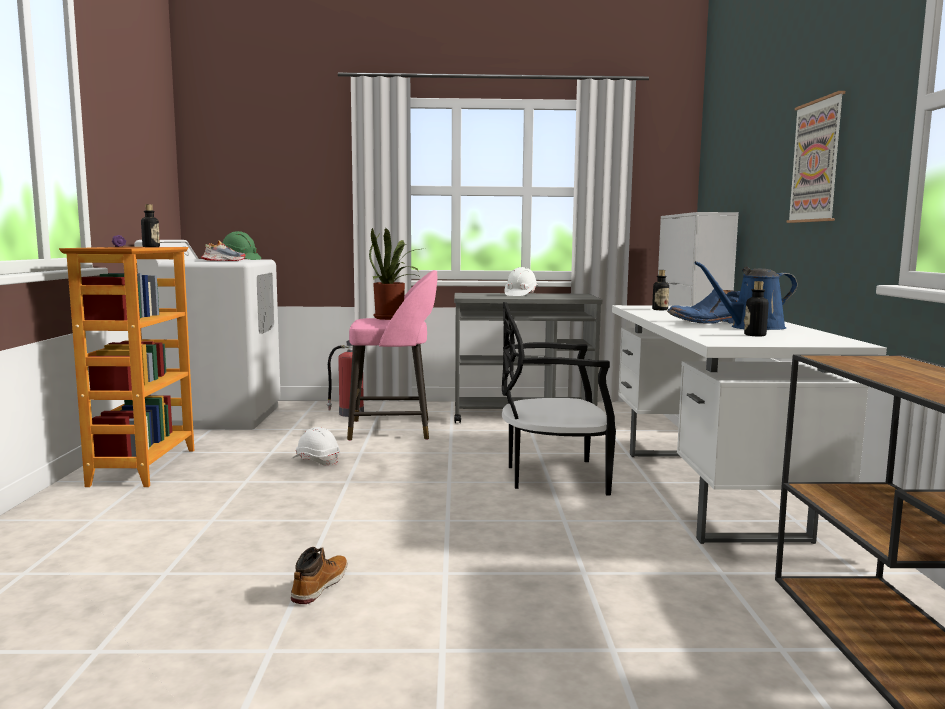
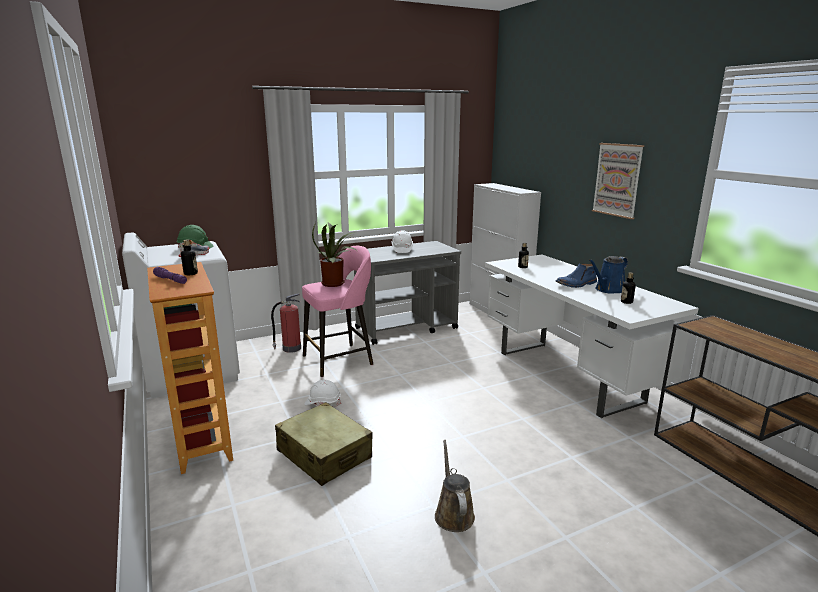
camera: 25 degrees left, 10 degrees up
(249, 501) = (324, 454): none -> beige suitcase
(319, 586) = (453, 513): boot -> brown watering can
(553, 477) = (481, 383): black chair -> none

